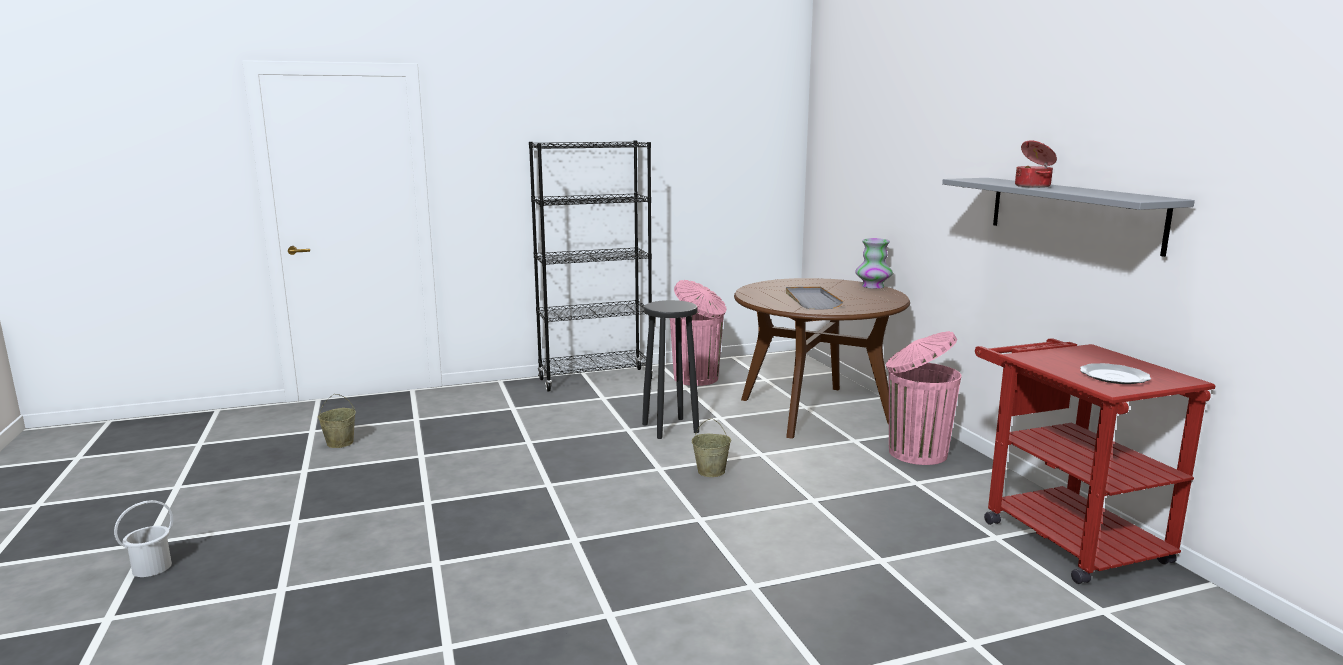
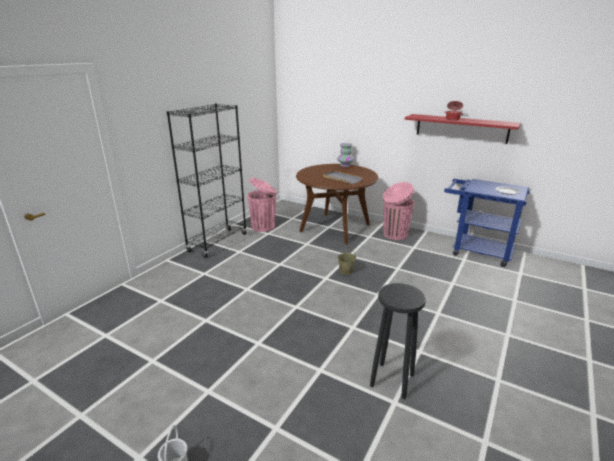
camera: 40 degrees left, 10 degrees up
(340, 443) = (141, 334): beige bucket -> none
(670, 428) = (295, 256): black stool -> black stool (391, 380)
(1062, 535) = (475, 251): red cart -> blue cart
(1072, 213) = (461, 128): grey shelf -> red shelf

